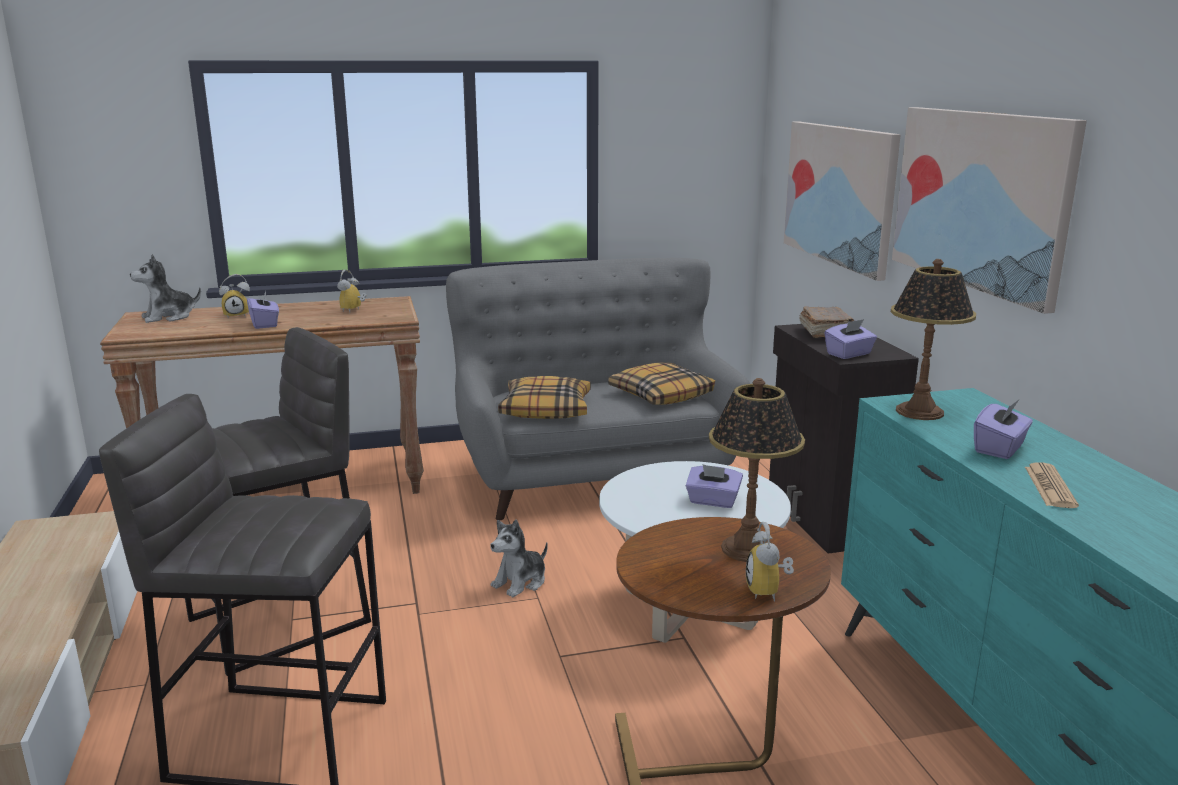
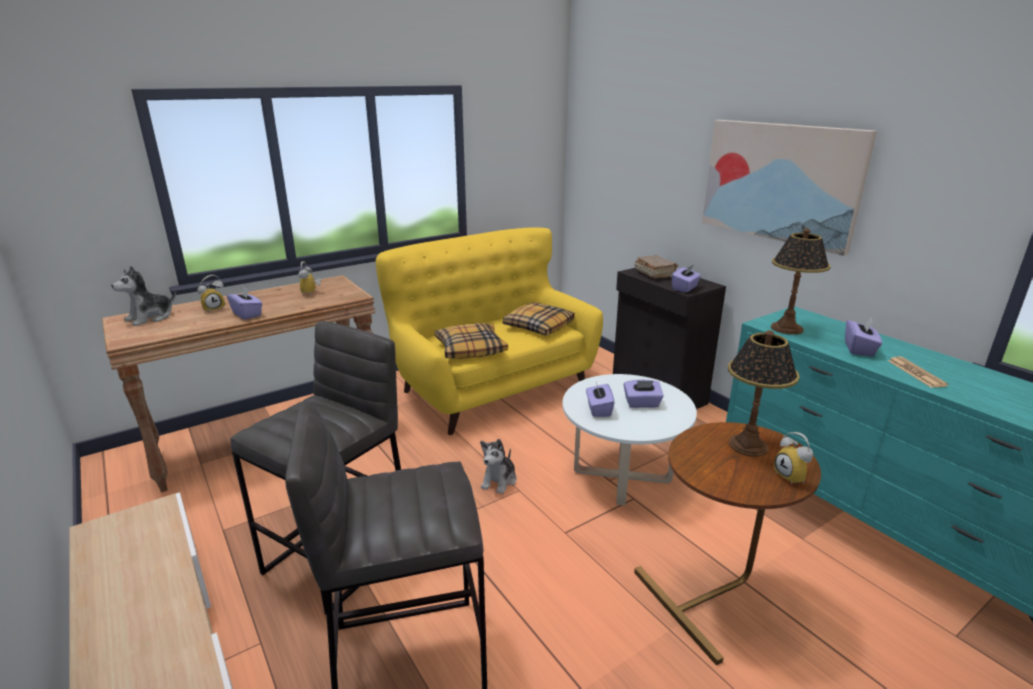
camera: 20 degrees left, 5 degrees up
(594, 474) = (493, 387): grey sofa -> yellow sofa
(645, 498) = (598, 409): none -> purple tissue box
(840, 195) = (645, 178): picture -> none

